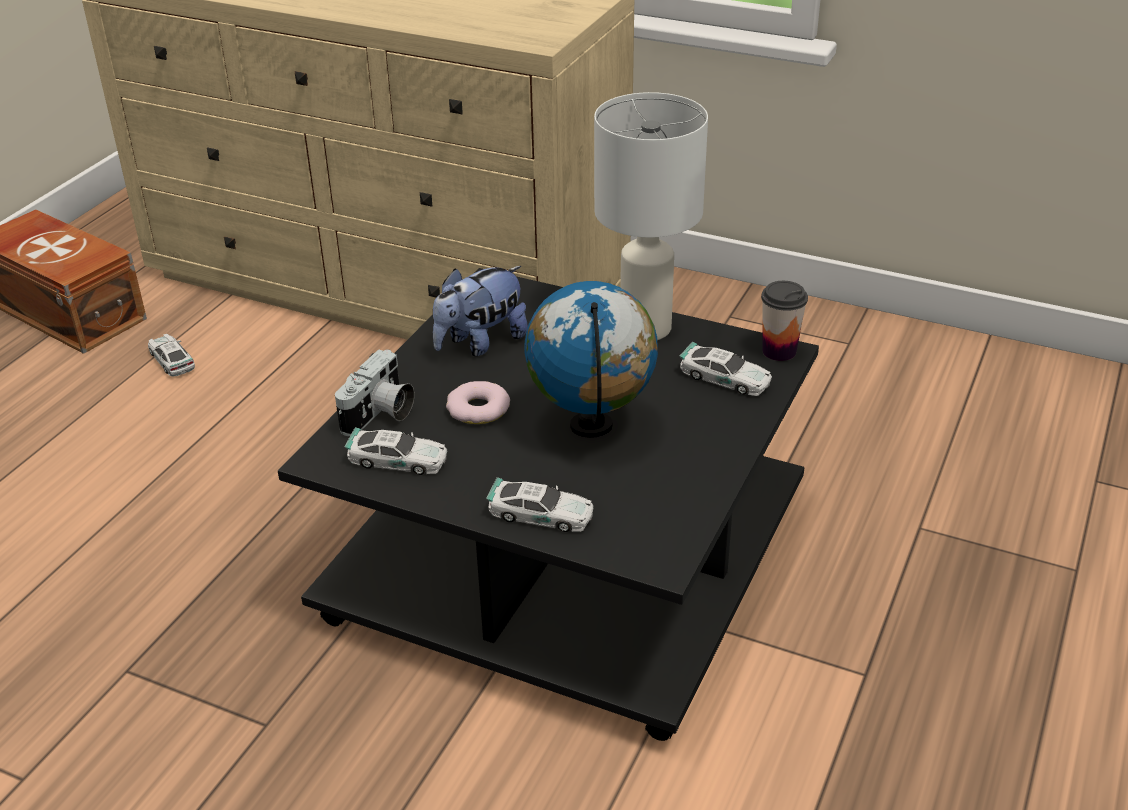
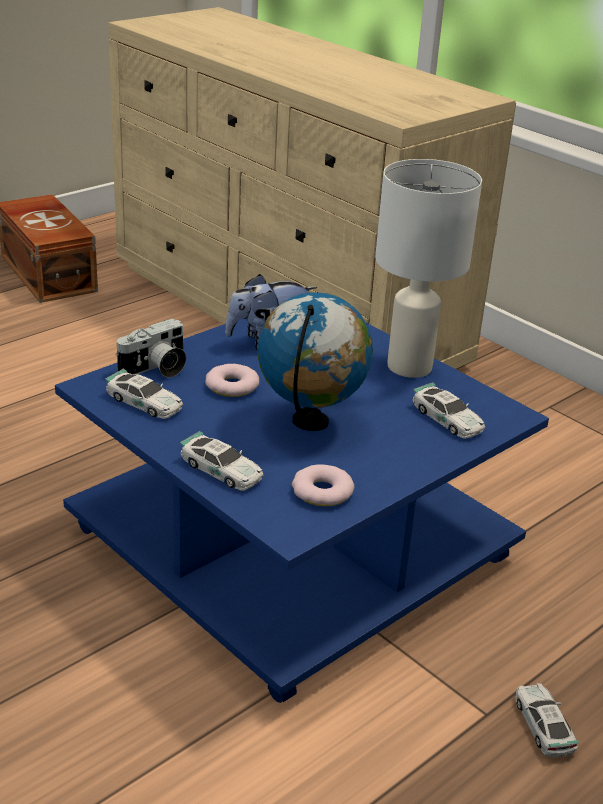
camera: 20 degrees right, 5 degrees down
(171, 360) = (96, 323): toy car -> toy car (543, 725)
(564, 555) = (292, 540): black coffee table -> blue coffee table
(661, 504) = (322, 492): none -> donut
(779, 351) = (510, 412): cup -> none

